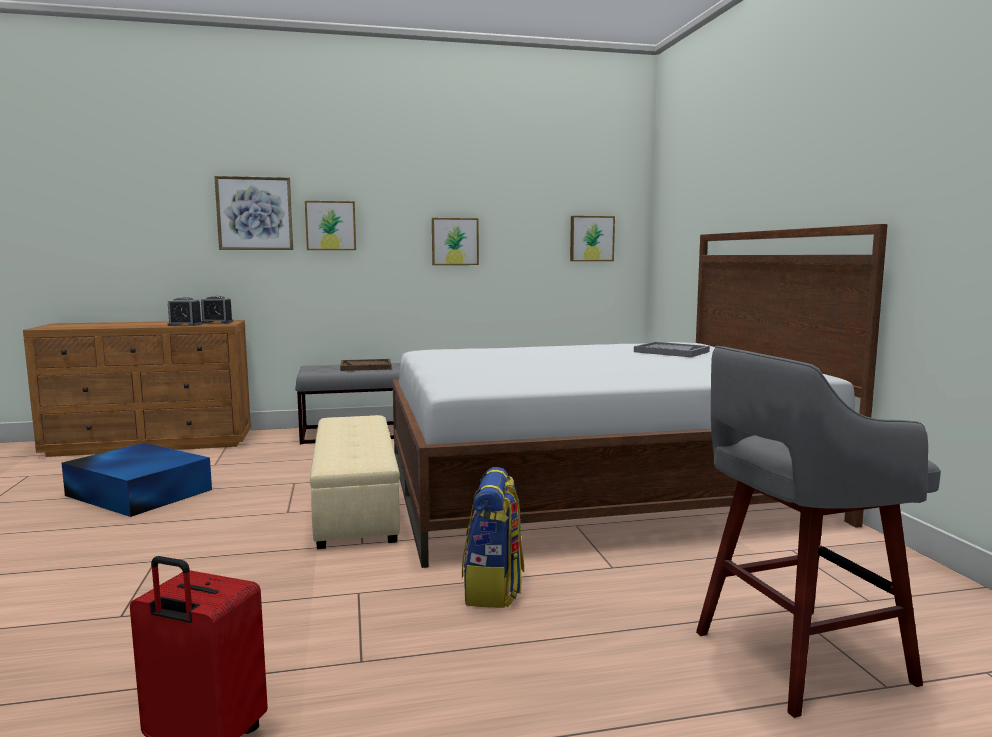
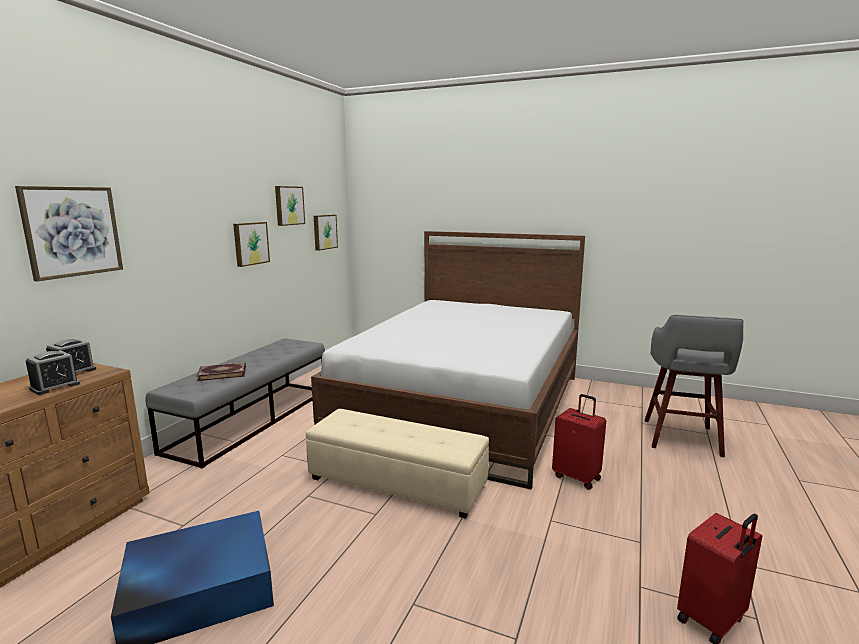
camera: 55 degrees left, 5 degrees up
(330, 226) = (153, 238): picture -> picture (288, 205)
(366, 367) = (222, 373): brown tray -> book
(494, 589) = (577, 477): backpack -> red suitcase
(671, 352) = (460, 310): grey tray -> none

